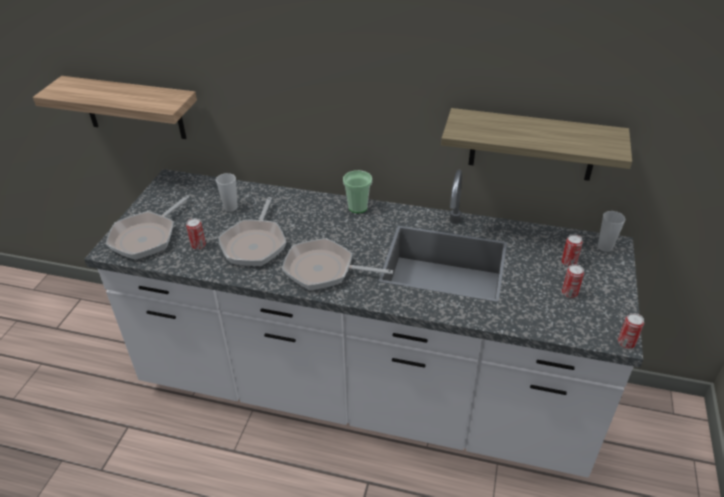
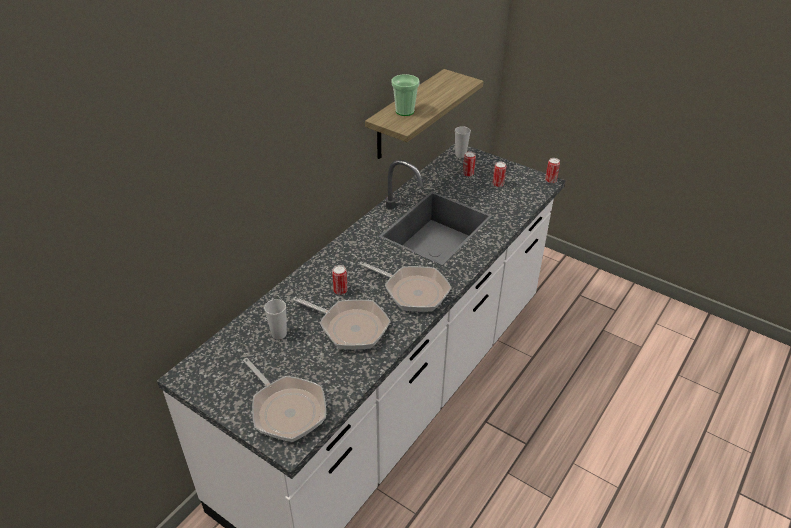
camera: 70 degrees left, 0 degrees up
(133, 108) = (108, 337): shelf -> none
(198, 245) = (327, 368): can -> can (340, 291)
(324, 270) = (412, 291): frying pan -> frying pan turned 90 degrees counterclockwise
(358, 207) = (338, 251): cup -> cup (404, 111)

